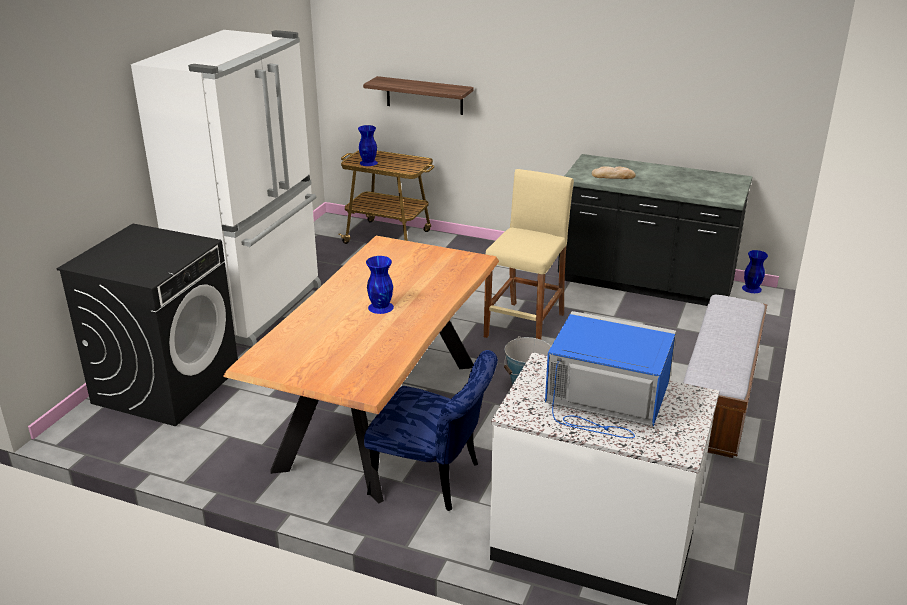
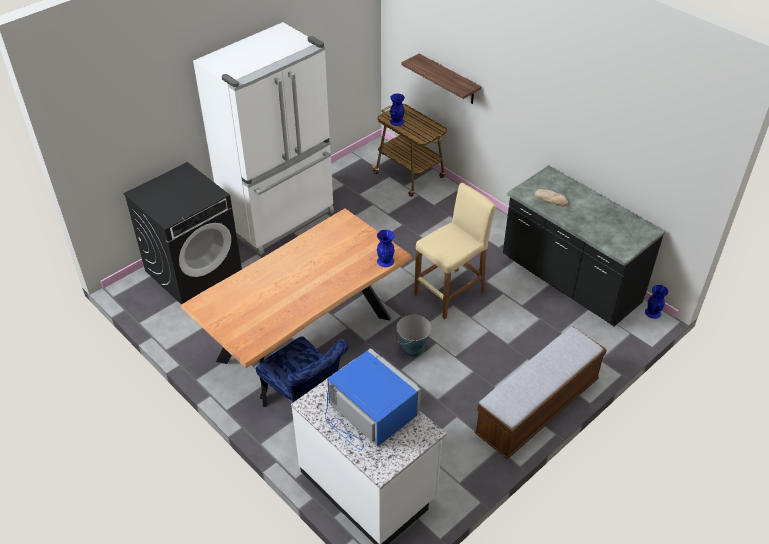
camera: 25 degrees right, 15 degrees up
(380, 307) = (302, 279): blue vase -> blue vase (385, 261)

